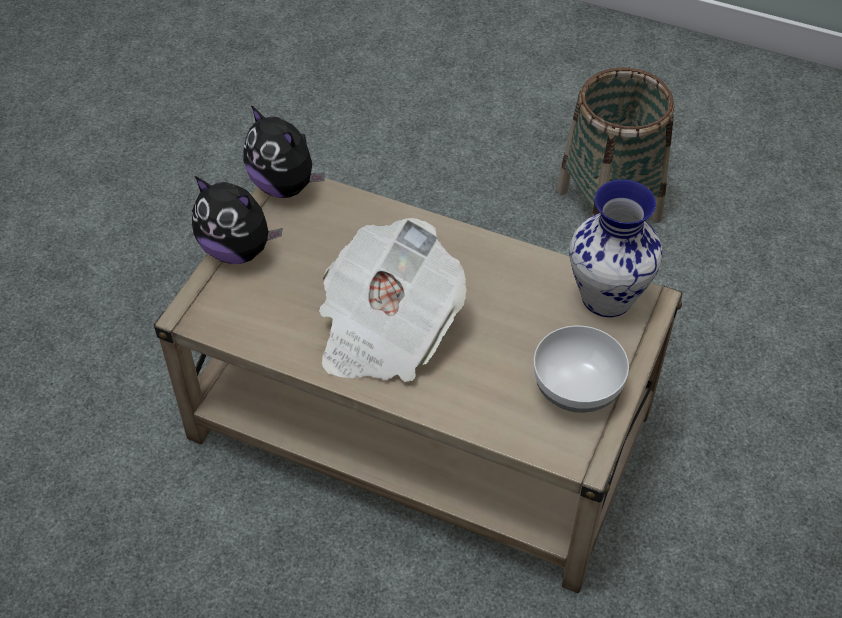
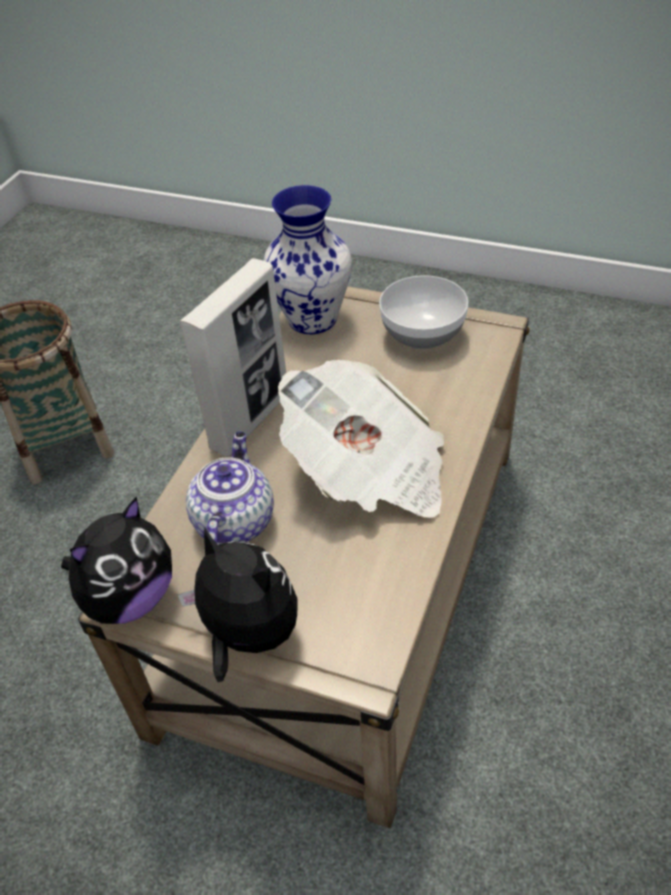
camera: 90 degrees left, 5 degrees down
(237, 250) = (247, 636): plush toy -> plush toy turned 75 degrees counterclockwise
(346, 240) = (234, 521): none -> teapot
(460, 250) = (250, 420): none -> picture frame

